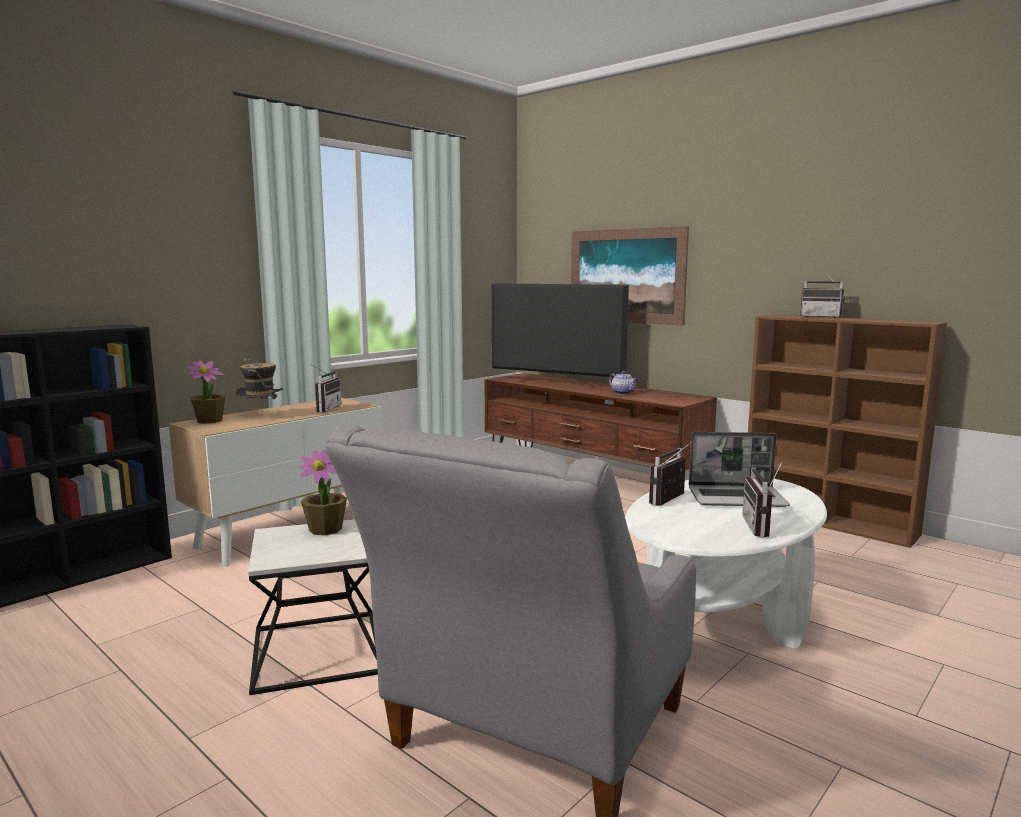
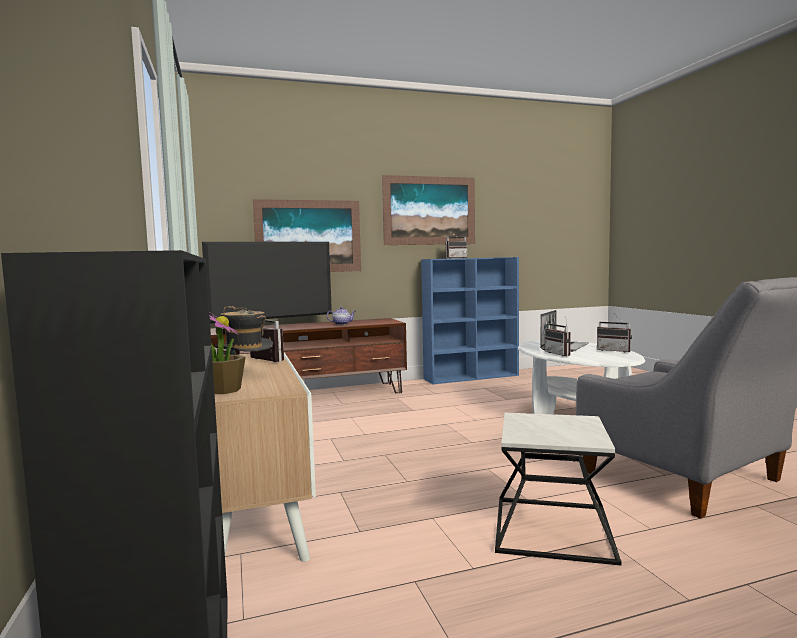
camera: 60 degrees left, 5 degrees down
(326, 529) = (525, 422): potted plant -> none
(796, 236) = (429, 210): none -> picture
(829, 521) = (472, 377): brown bookcase -> blue bookcase

